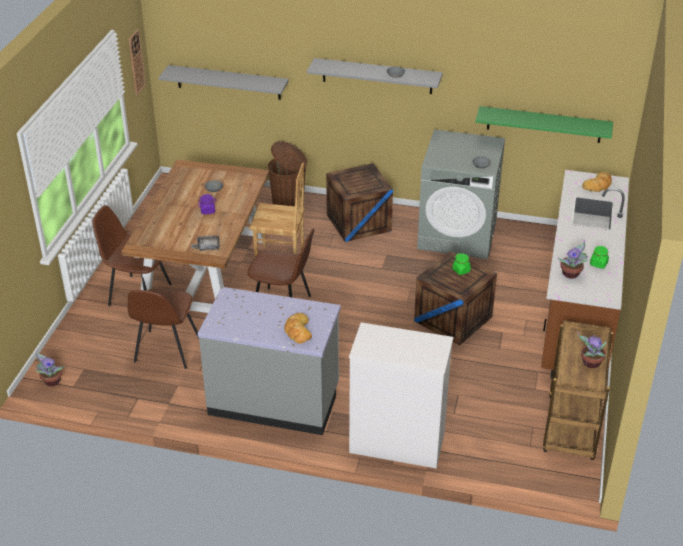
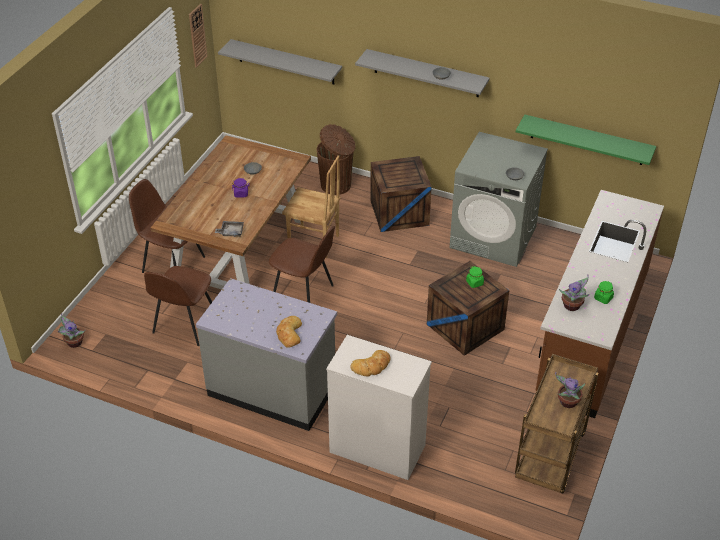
camera: 10 degrees right, 5 degrees up
(598, 185) = (629, 211): bread -> bread (372, 366)

